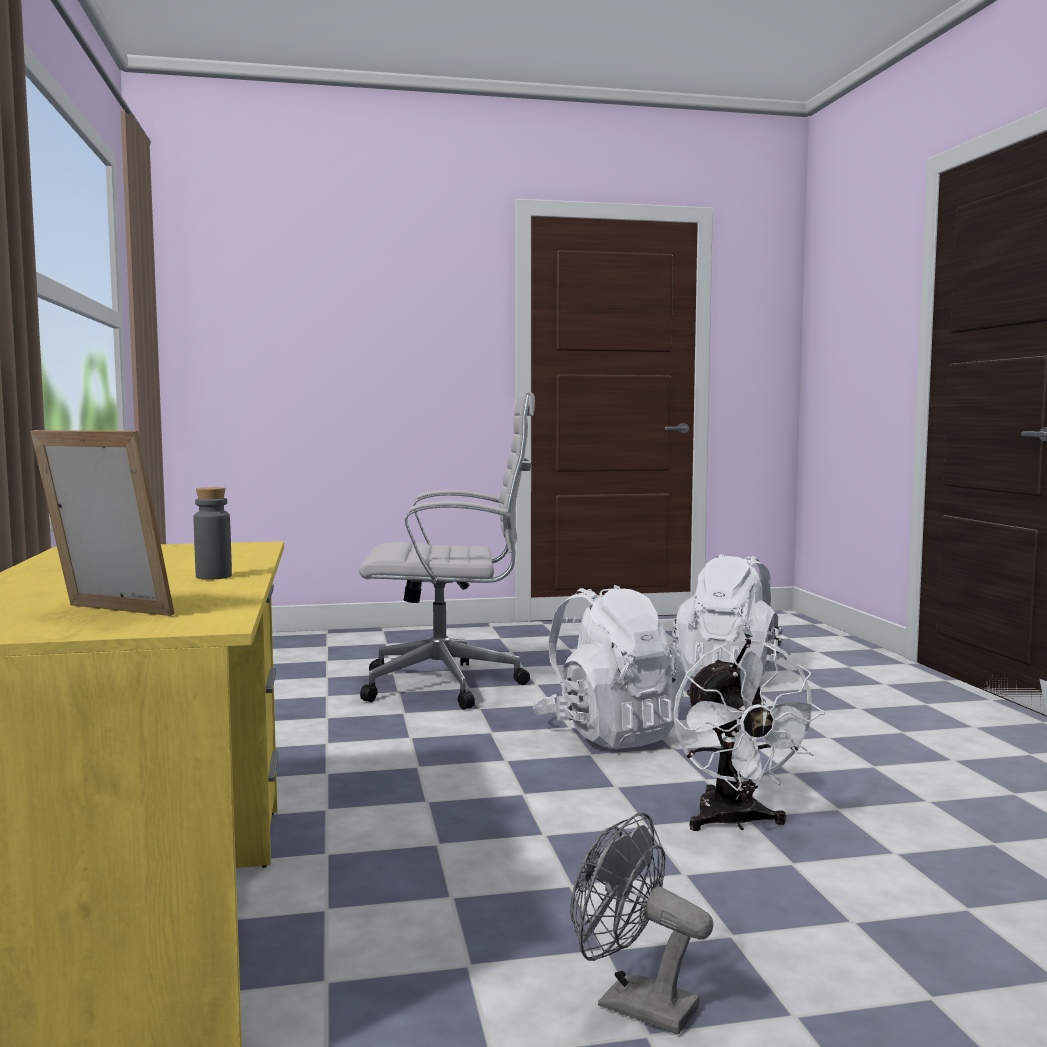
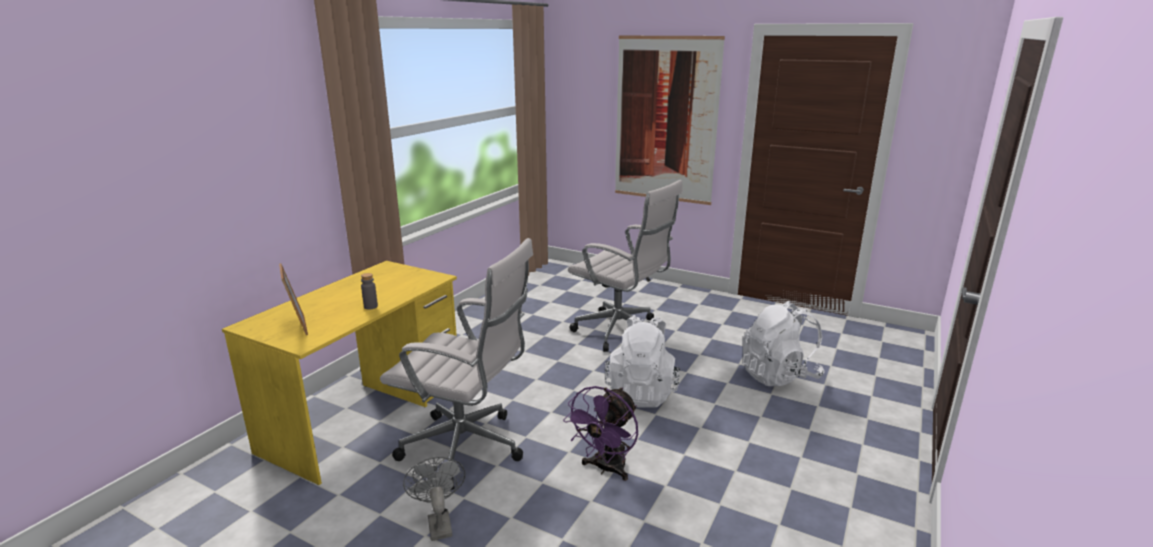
camera: 40 degrees right, 15 degrees up
(386, 347) = (665, 120): none -> picture
(476, 886) = (468, 449): none -> white office chair
(735, 823) = (606, 469): white fan -> purple fan

